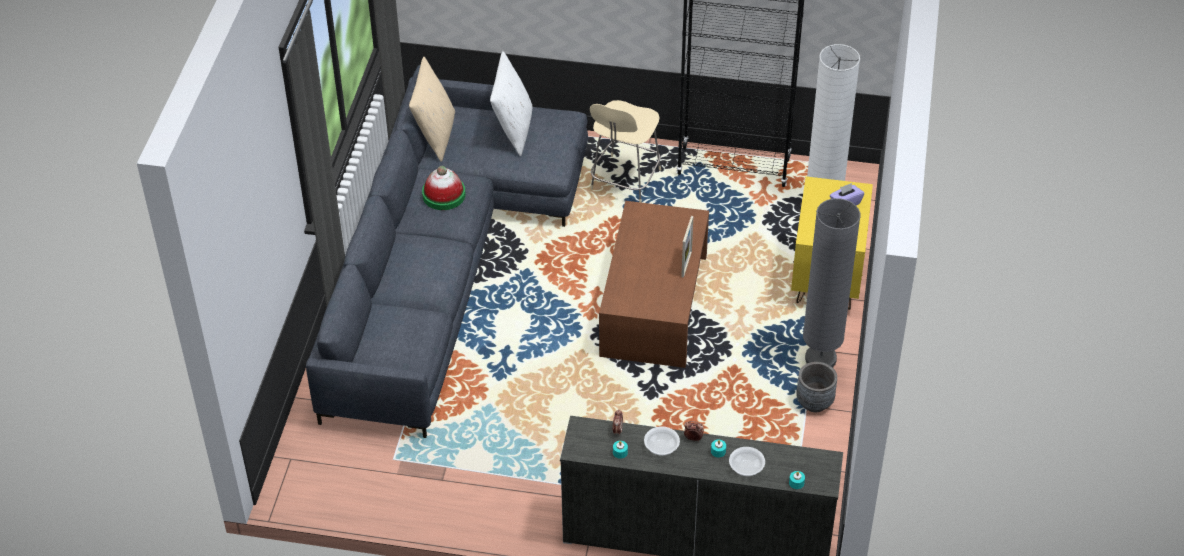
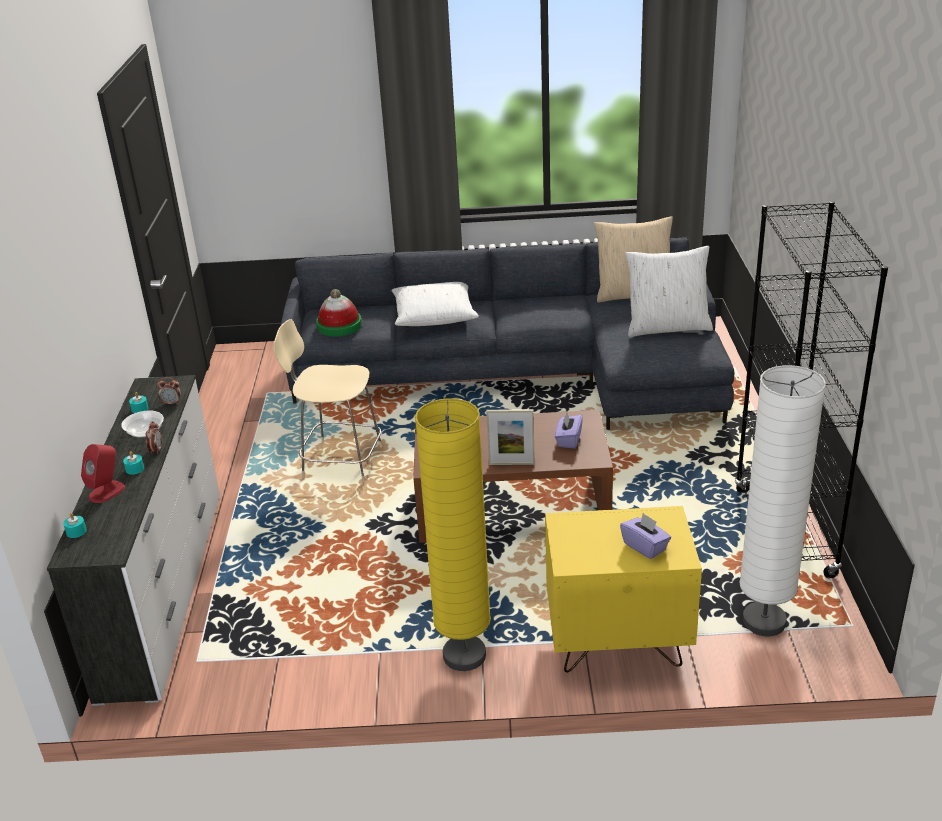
camera: 80 degrees right, 15 degrees down
(418, 274) = (434, 315): none -> white pillow
(443, 195) = (547, 308): hat -> hat (339, 325)
(624, 182) = (701, 457): beige stool -> beige stool (339, 462)
(664, 226) = (568, 440): none -> purple tissue box
(746, 467) = (107, 491): bowl -> red speaker
(814, 402) = (387, 659): grey planter -> none
(820, 359) = (464, 655): grey floor lamp -> yellow floor lamp

